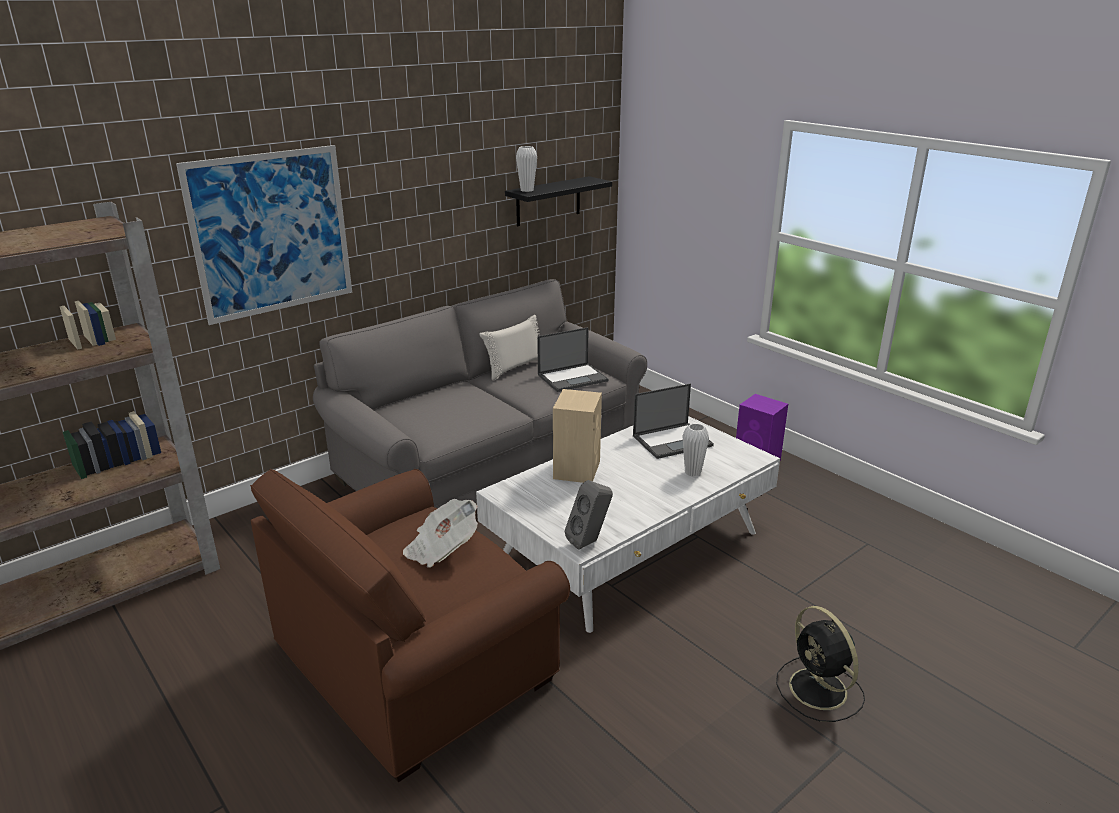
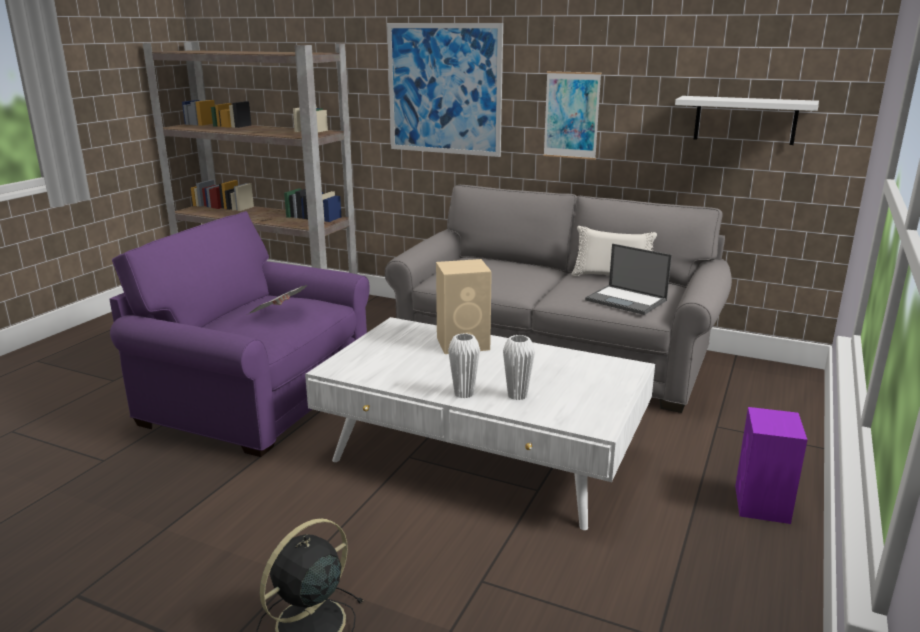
camera: 65 degrees right, 5 degrees down
(414, 662) = (259, 398): brown armchair -> purple armchair
(417, 229) = (571, 115): none -> picture
(527, 190) = (698, 97): white vase -> white vase (464, 394)
(548, 201) = (745, 120): black shelf -> white shelf
(590, 542) = (342, 371): grey speaker -> none
(673, 440) = (576, 375): laptop -> none

